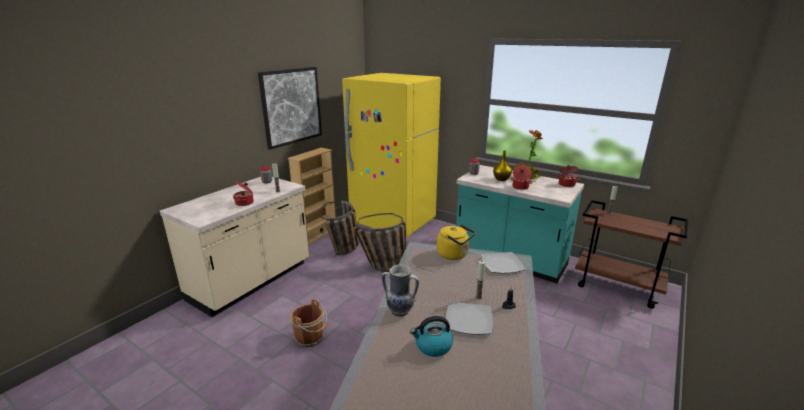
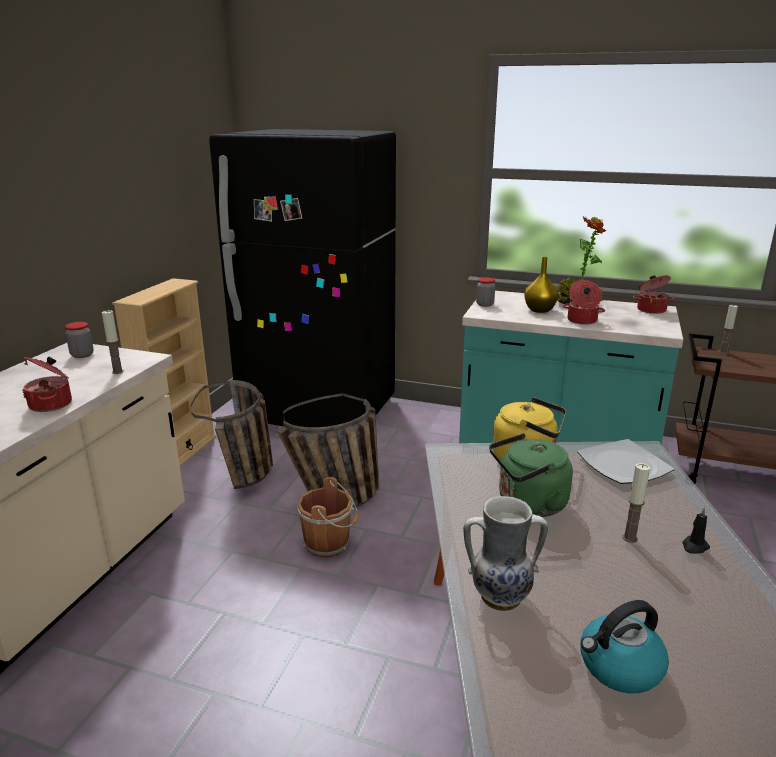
camera: 15 degrees left, 0 degrees up
(291, 106) = (111, 194): picture -> none
(310, 338) = (249, 680): brown bucket -> brown bucket (329, 543)
(393, 222) = (319, 412): yellow fridge -> black fridge
(440, 275) = (528, 504): none -> green kettle
(468, 320) = (645, 591): plate -> none

